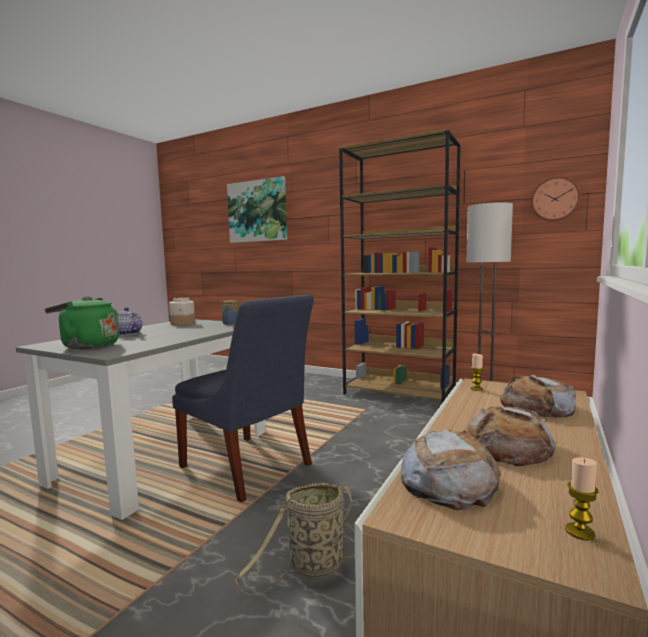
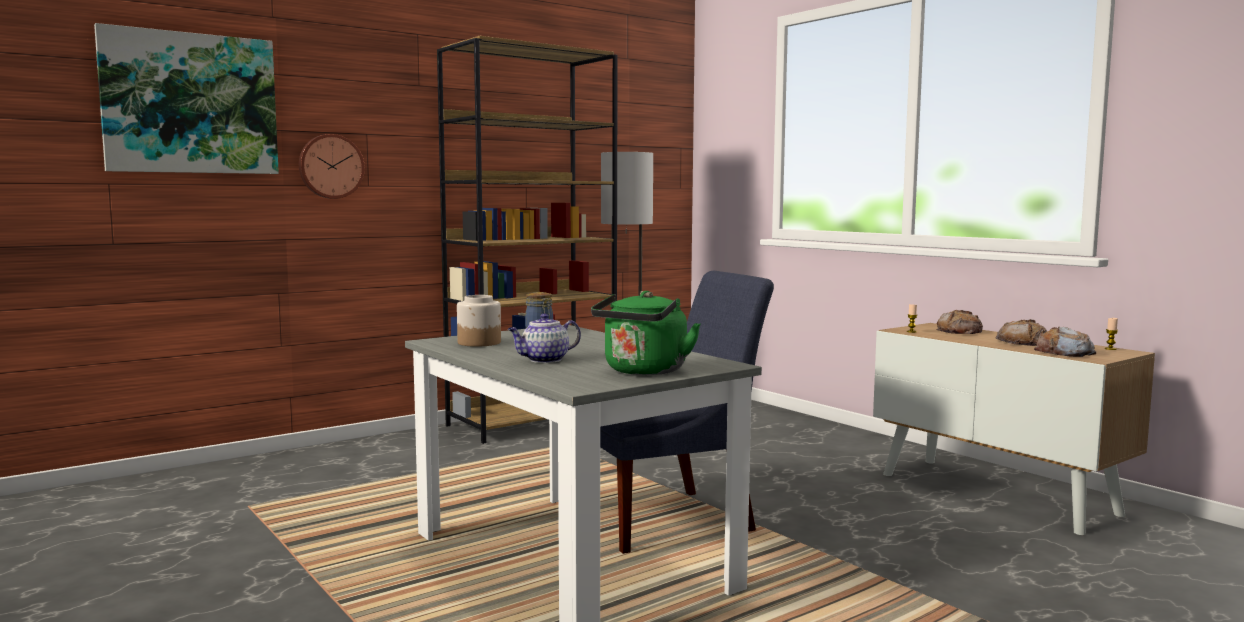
camera: 65 degrees left, 0 degrees up
(313, 568) = (886, 519): basket -> none
(555, 199) = (657, 151): wall clock -> wall clock (330, 166)

